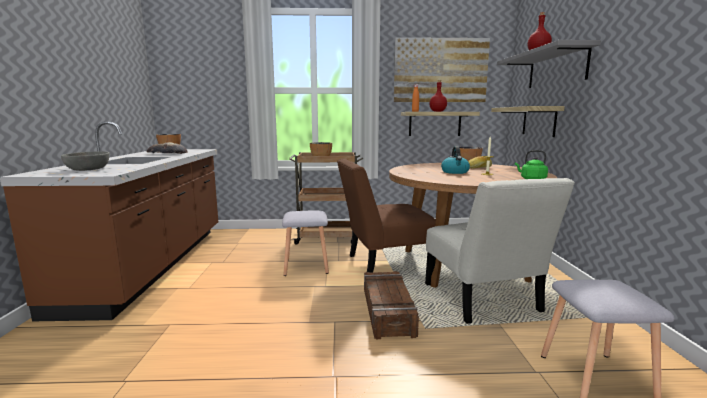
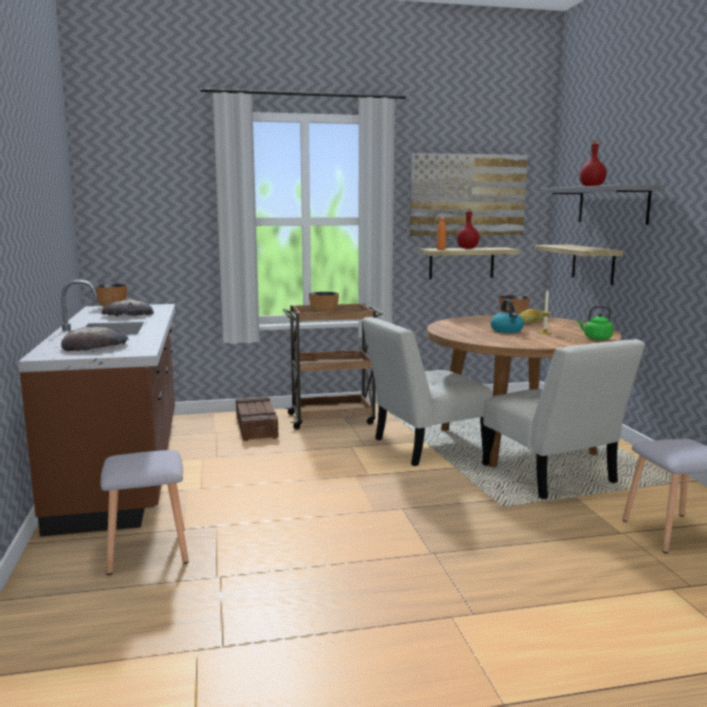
camera: 10 degrees left, 0 degrees up
(88, 169) = (96, 346): grey bowl -> bread
(305, 266) = (328, 454): grey stool -> grey stool (147, 549)
(384, 265) = (424, 447): brown chair -> white chair
(388, 311) = (455, 494): crate -> crate (257, 426)

